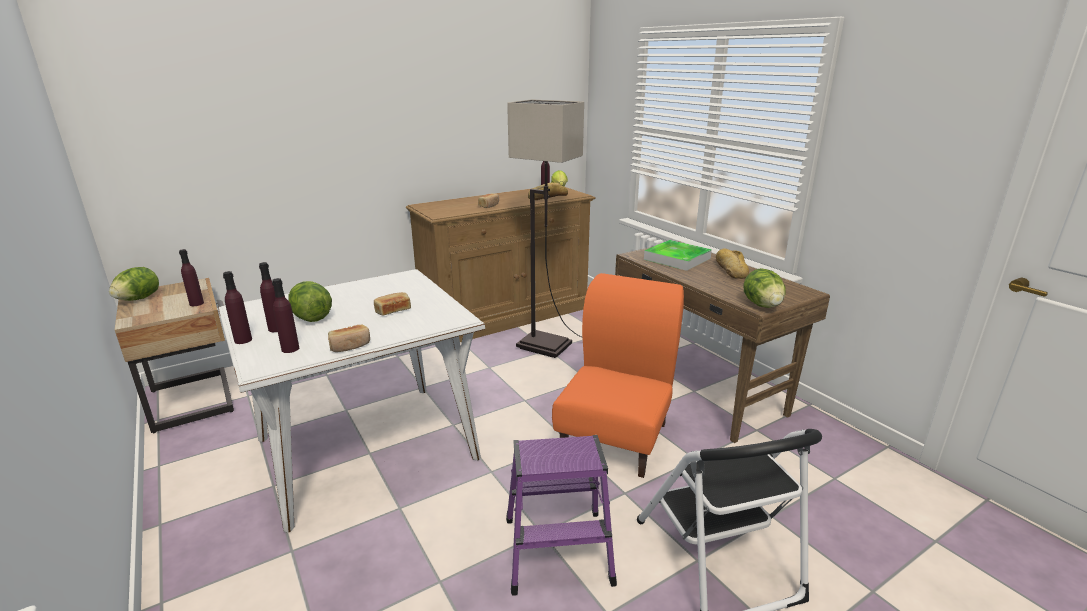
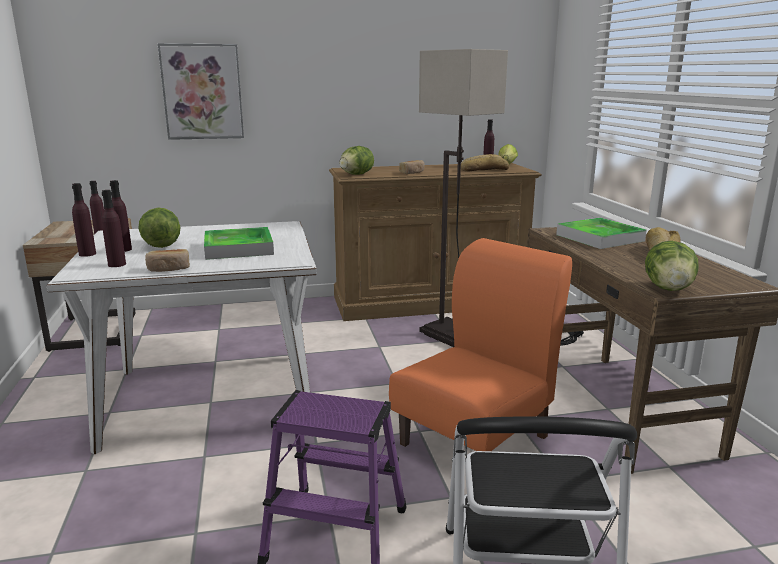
camera: 20 degrees right, 5 degrees down
(138, 299) = (62, 227): lettuce -> lettuce (356, 174)
(273, 141) = (202, 92): none -> picture
(393, 310) = (238, 248): bread -> tray

